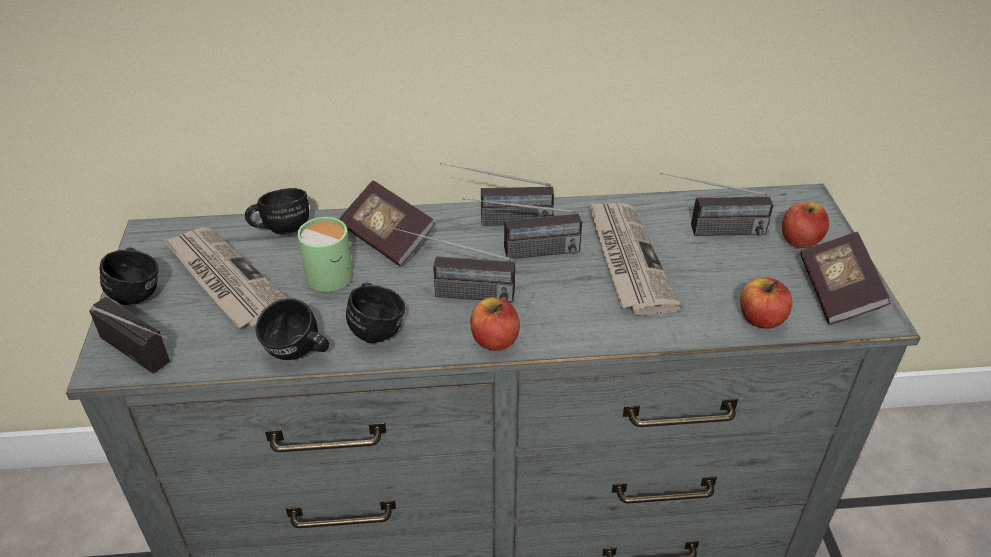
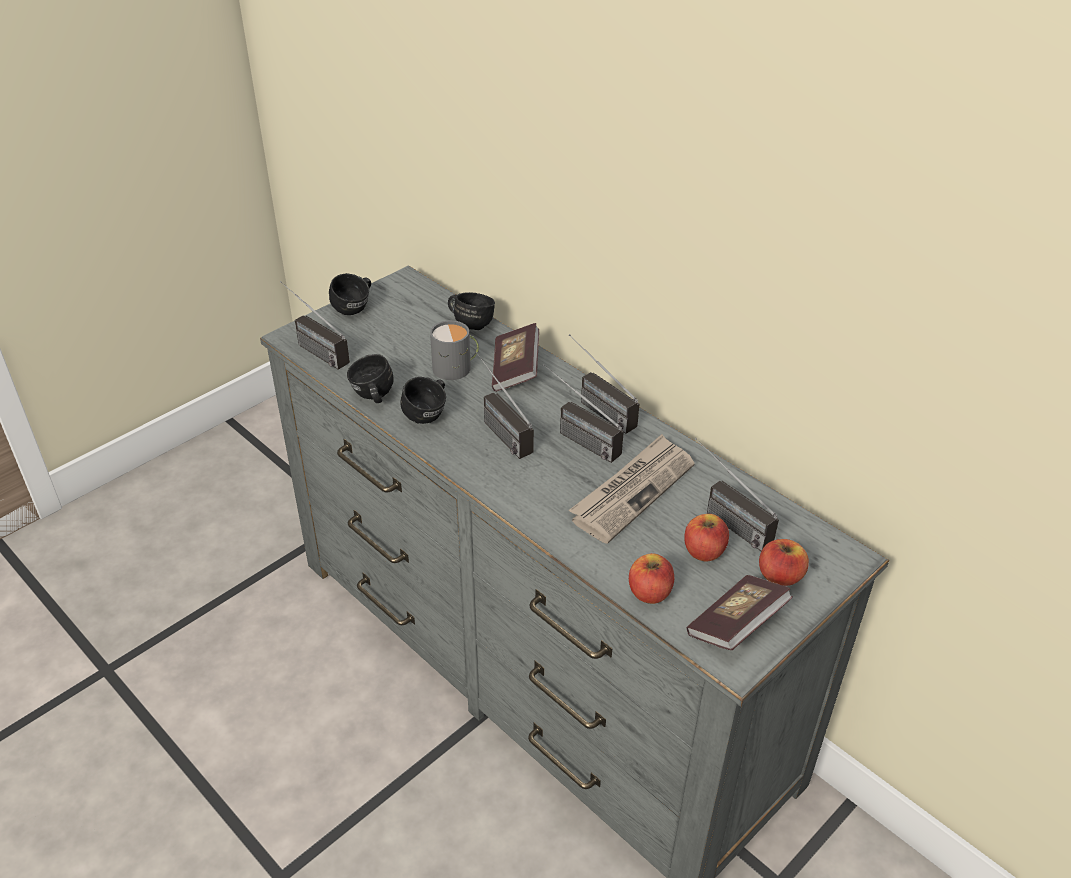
camera: 50 degrees right, 0 degrees up
(151, 358) = (311, 348): radio -> radio turned 135 degrees clockwise
(225, 280) = (400, 332): newspaper -> none
(333, 272) = (456, 368): green mug -> grey mug
(494, 340) = (474, 470): apple -> apple (704, 551)

